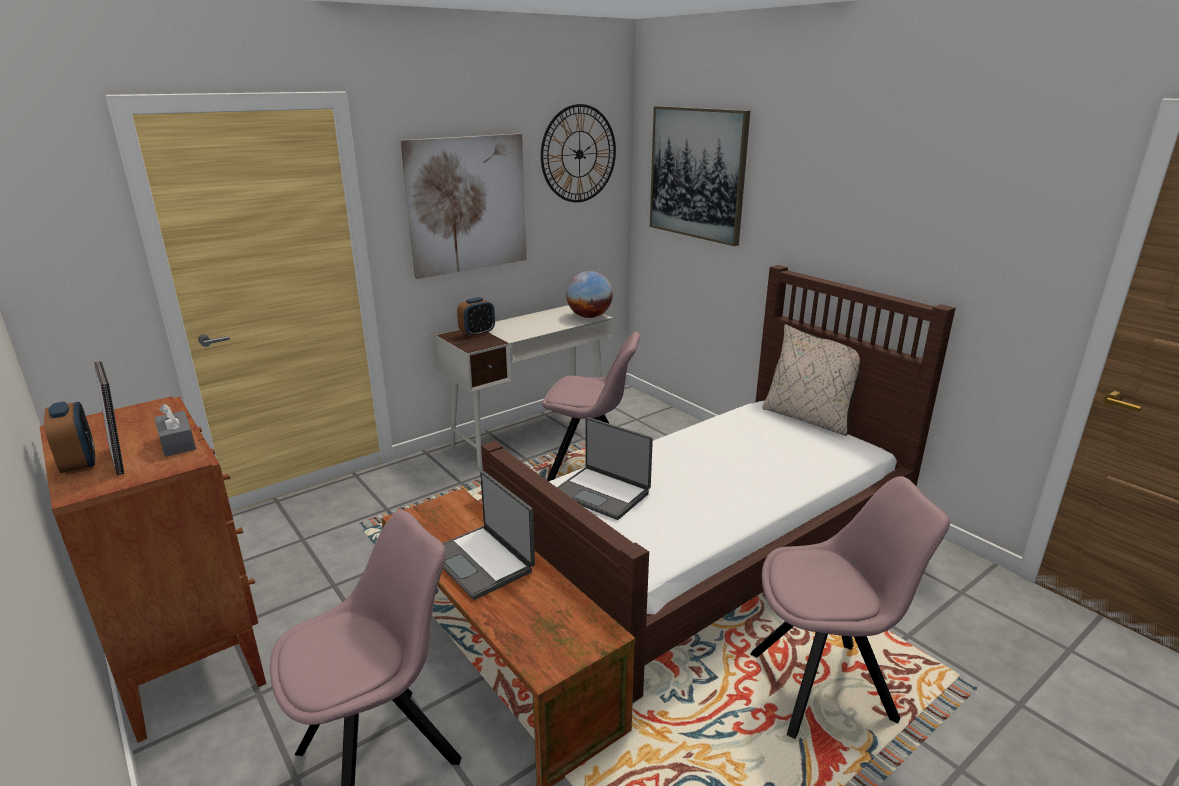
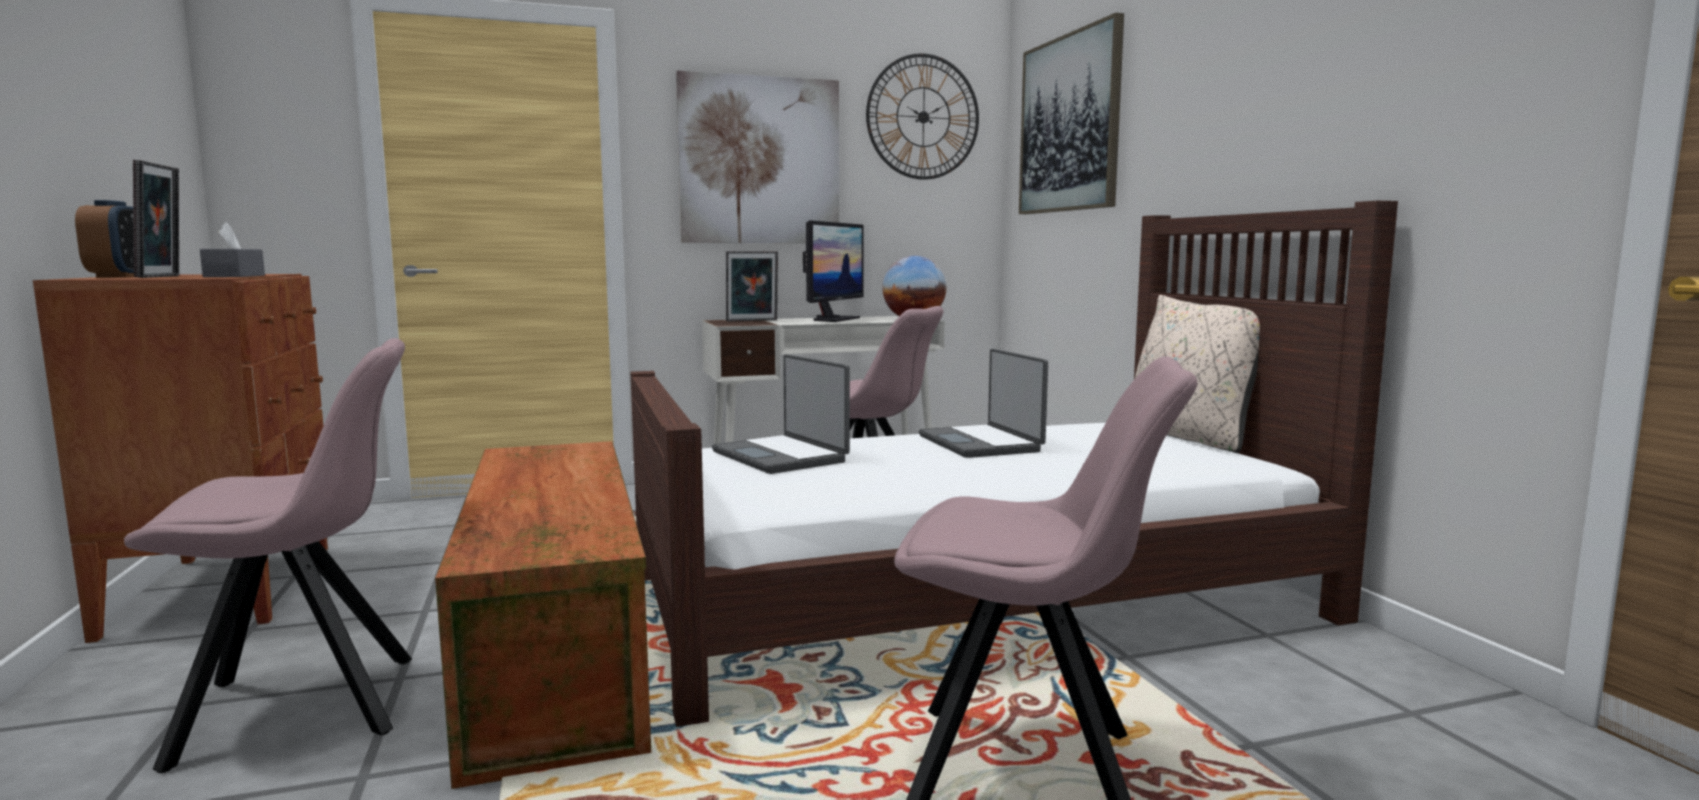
camera: 20 degrees right, 15 degrees down
(477, 333) = (752, 320): alarm clock -> picture frame
(482, 562) = (545, 483): laptop -> laptop (981, 443)
(532, 322) = (833, 319): none -> monitor

